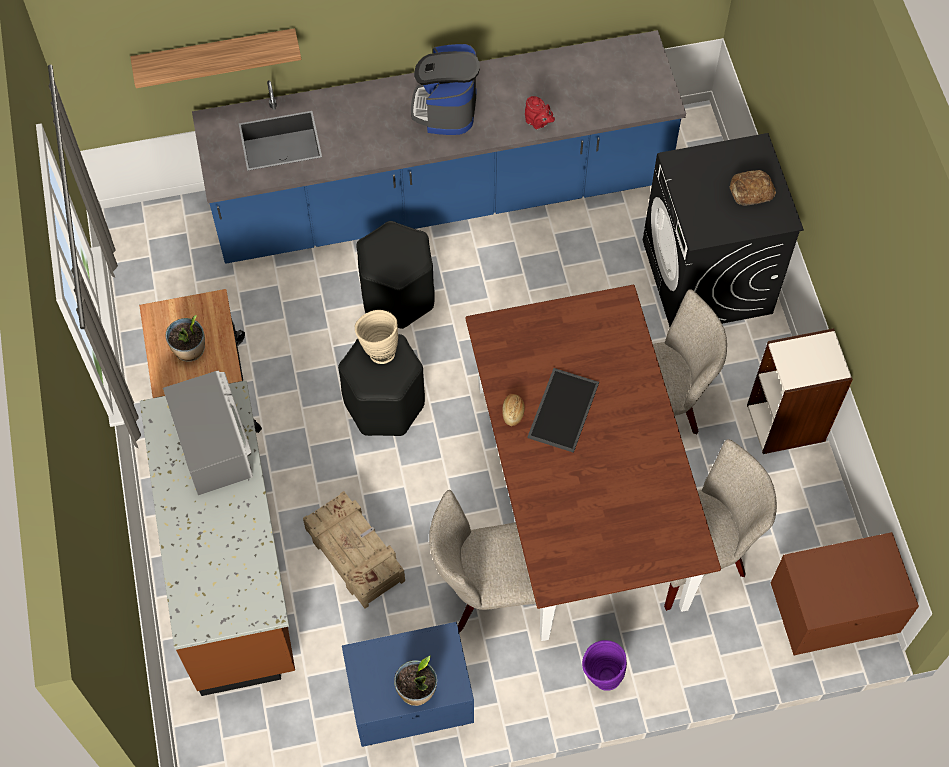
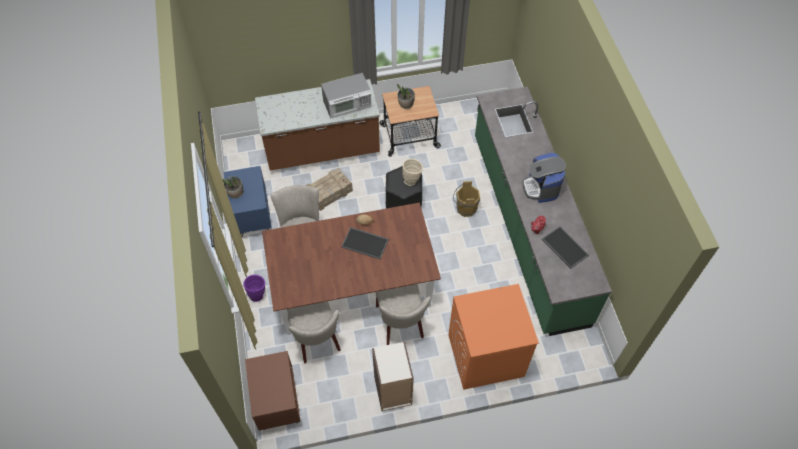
camera: 90 degrees right, 5 degrees down
(215, 55) = (541, 74): shelf -> none
(397, 296) = (464, 208): black stool -> brown bucket
(441, 196) = (527, 227): blue counter -> green counter
(446, 108) = (541, 188): coffee machine -> coffee machine turned 105 degrees counterclockwise
(574, 86) = (564, 247): none -> tray
(707, 277) = (485, 355): black washing machine -> orange washing machine
(750, 191) = (495, 330): bread -> none

